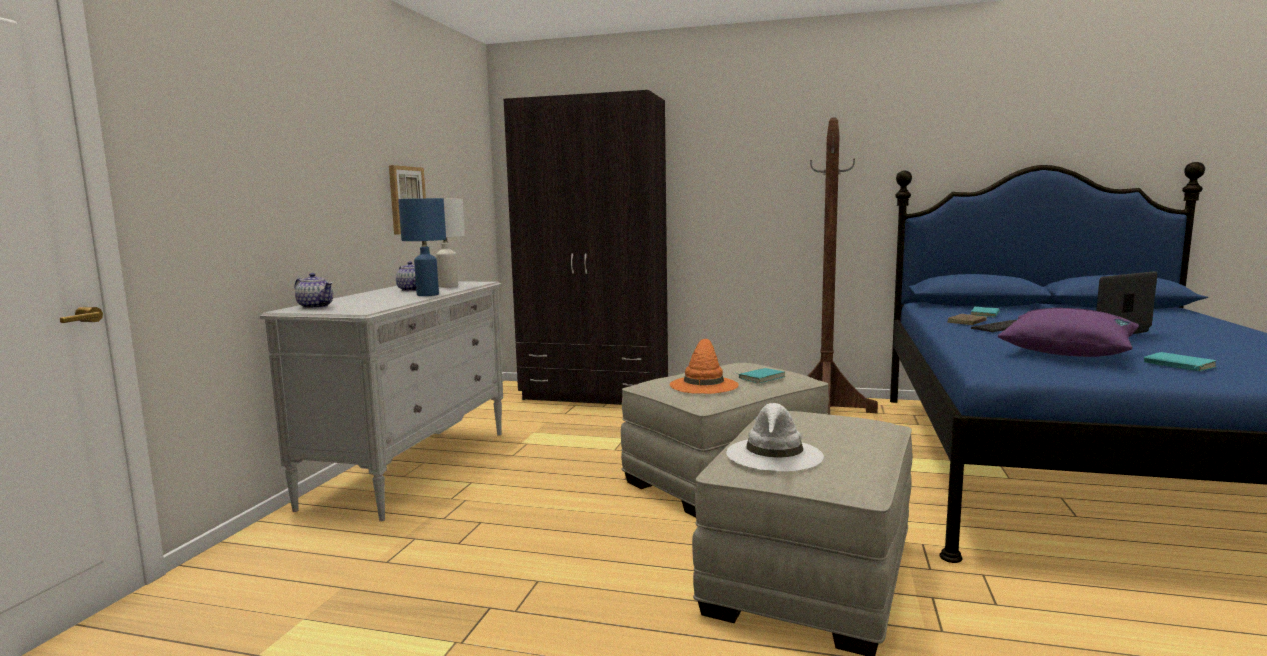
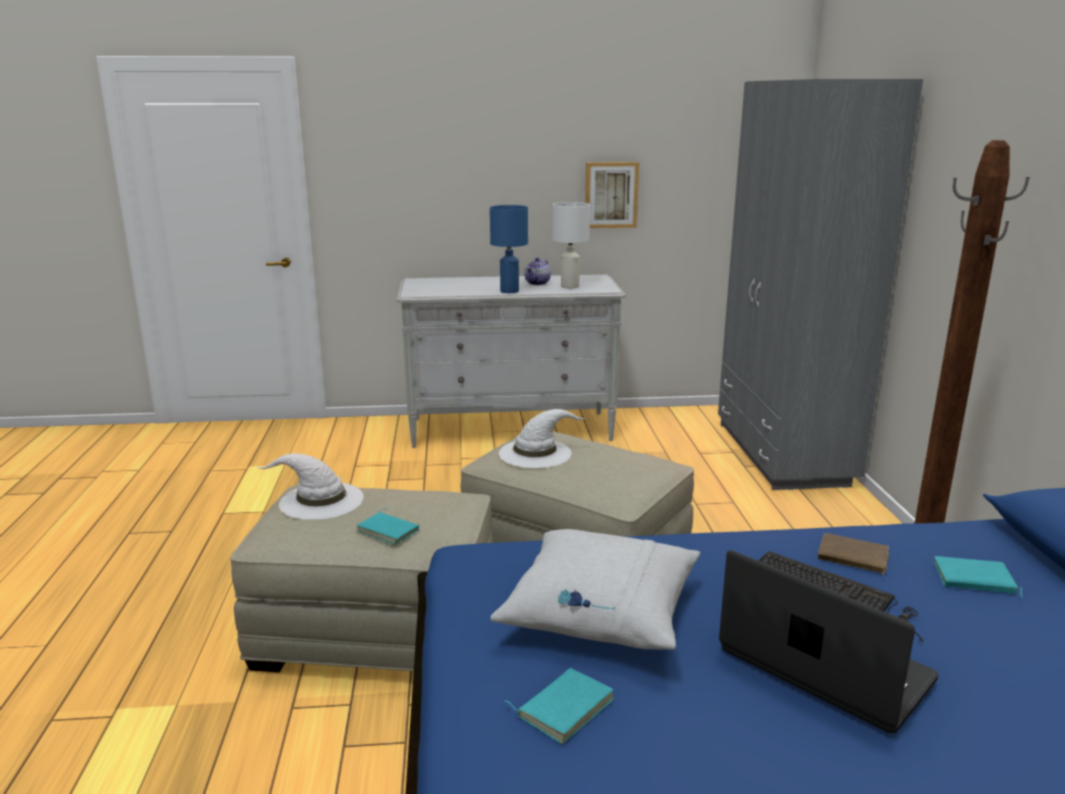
camera: 70 degrees right, 10 degrees up
(316, 306) = (432, 282): teapot -> none
(595, 395) = (783, 454): brown wardrobe -> grey wardrobe
(703, 384) = (536, 453): orange hat -> white hat
(760, 378) = (584, 476): turquoise book -> turquoise book (389, 530)
(1067, 352) = (600, 613): purple pillow -> grey pillow

